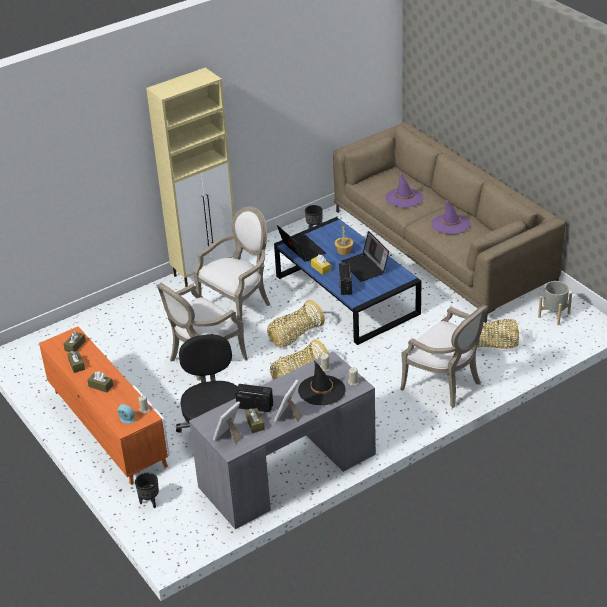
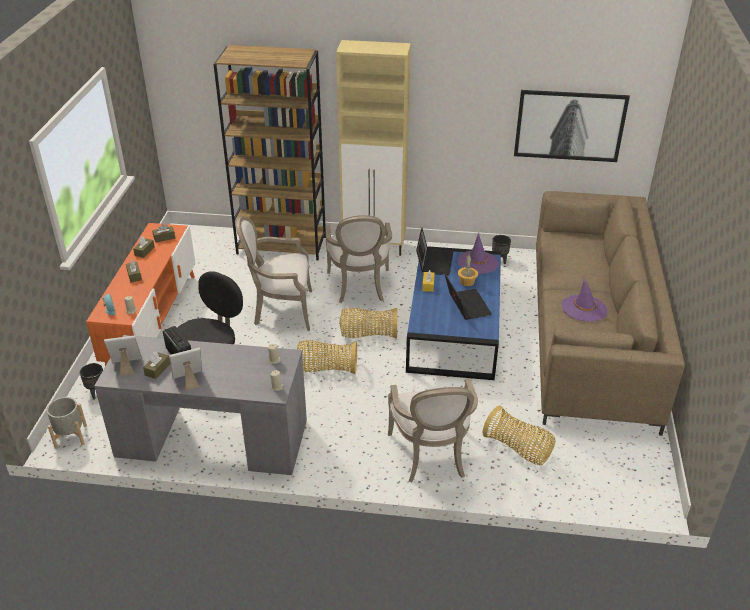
camera: 40 degrees right, 0 degrees up
(127, 311) = (282, 245): none -> brown bookcase
(239, 307) = (359, 287): armchair -> armchair turned 90 degrees clockwise
(321, 390) = (243, 377): black hat -> none
(337, 87) = (569, 126): none -> picture
(345, 286) = (426, 311): radio -> none
(365, 267) = (466, 305): laptop -> laptop turned 150 degrees clockwise
(404, 198) = (572, 264): purple hat -> purple hat (477, 262)
(553, 315) = (621, 460): grey planter -> grey planter (71, 436)

